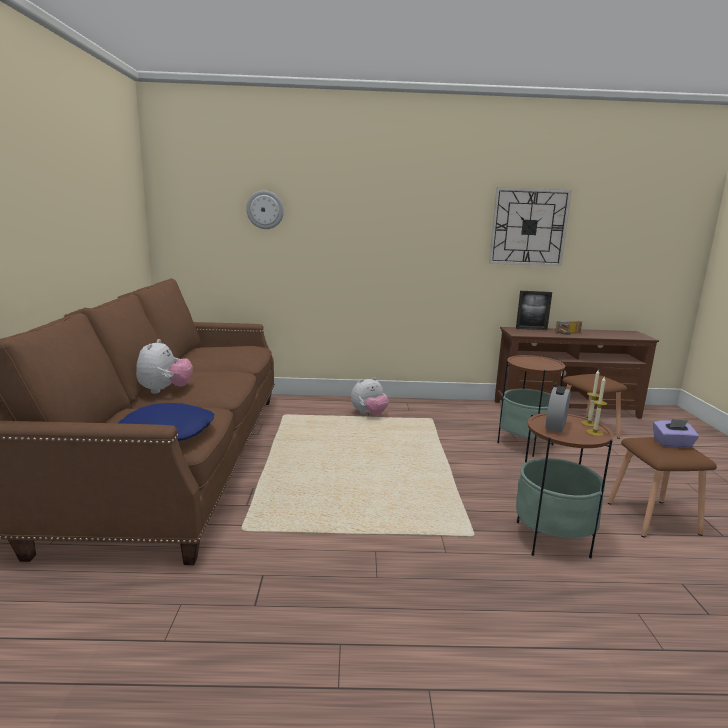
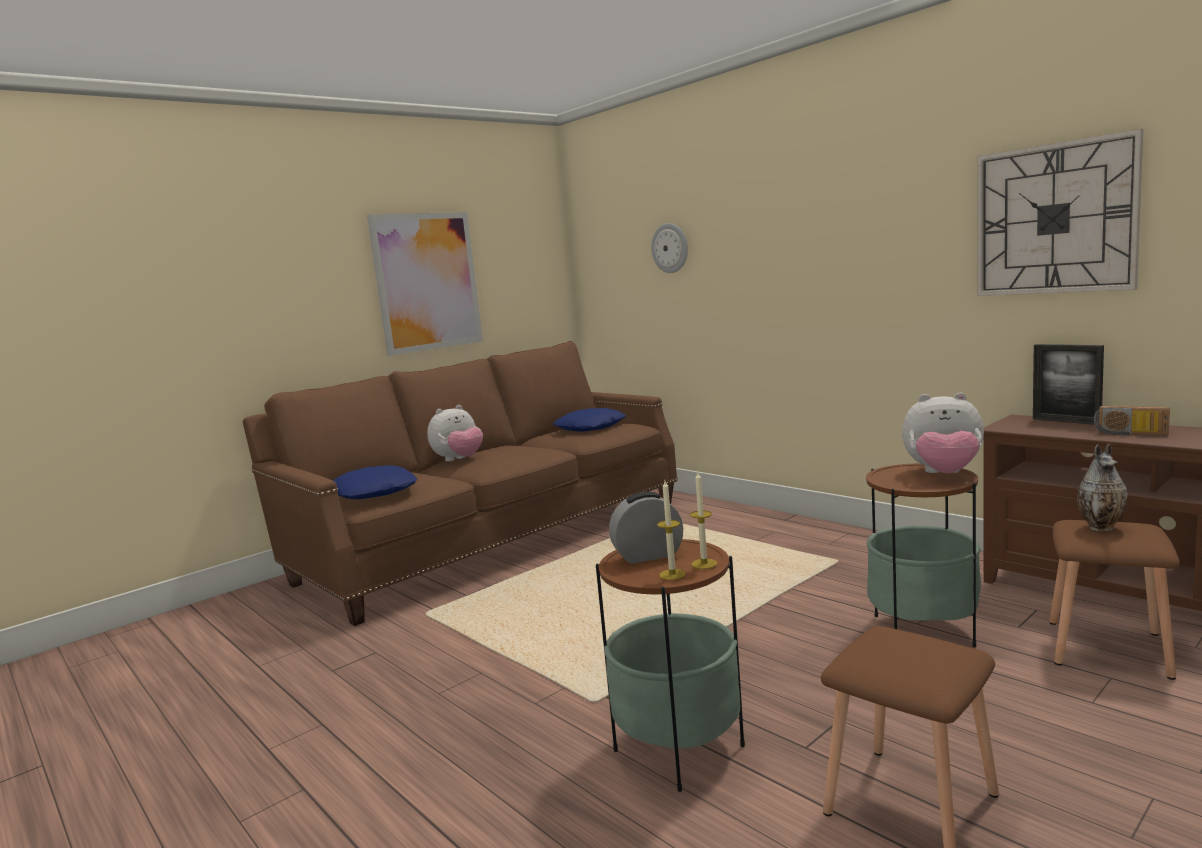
camera: 50 degrees right, 5 degrees down
(70, 214) = (427, 282): none -> picture
(223, 351) = (591, 428): none -> blue pillow
(369, 414) = (761, 538): plush toy -> plush toy (943, 474)
(589, 377) = (1101, 527): none -> vase
(672, 444) = (924, 654): purple tissue box -> none

